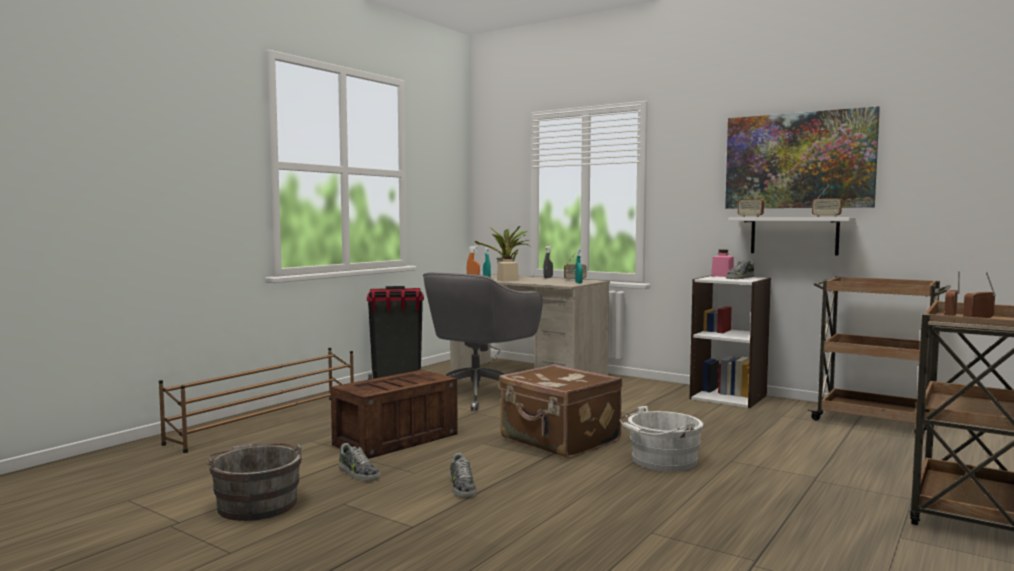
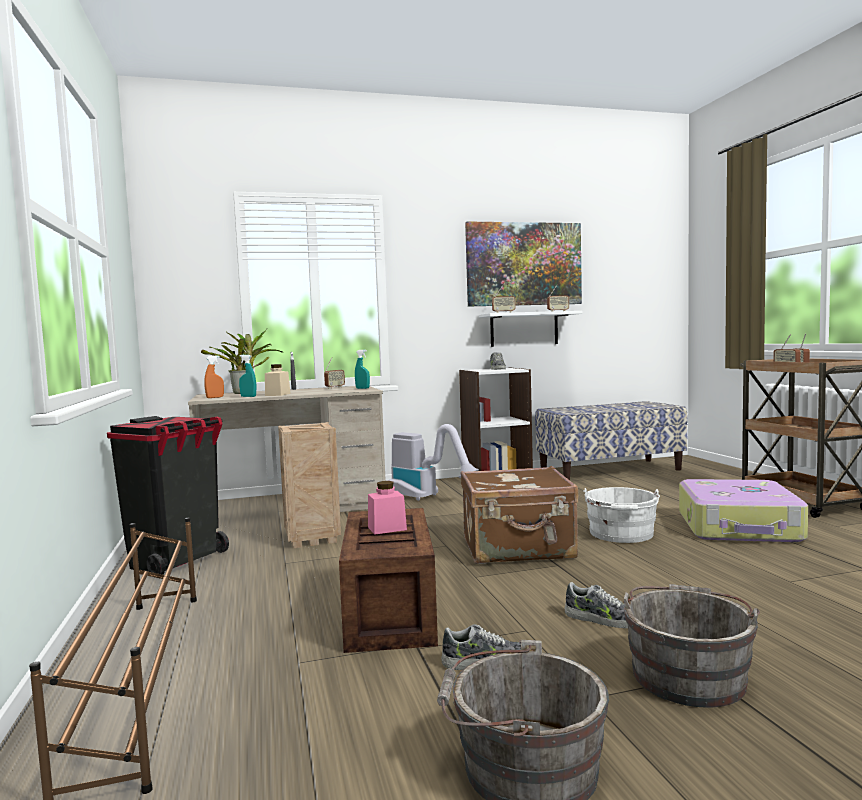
camera: 50 degrees left, 0 degrees up
(406, 521) = (688, 674): none -> grey bucket
(478, 395) = (311, 539): grey office chair -> crate
(625, 394) = (427, 498): none -> vacuum cleaner
(722, 276) = (474, 369): pink jar -> pink jar (387, 528)
(785, 496) = (739, 527): none -> suitcase
(874, 421) = (610, 470): brown cart -> bench

